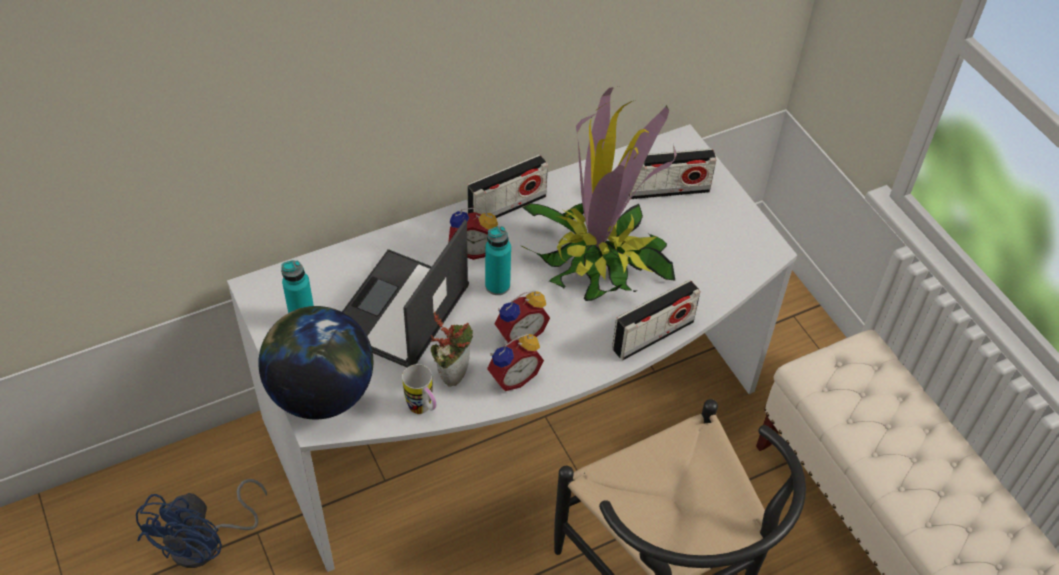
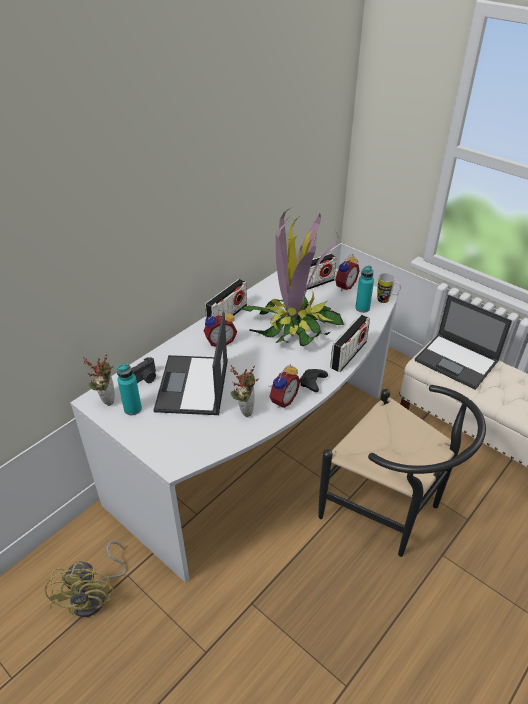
camera: 20 degrees left, 10 degrees down
(206, 543) = (95, 595): blue fan -> yellow fan
(275, 290) = (106, 398): none -> potted plant
(321, 393) = (167, 446): globe -> none
(342, 276) = (146, 378): none -> camera
(423, 410) = (238, 435): mug -> mug (386, 301)
(497, 285) = (245, 356): turquoise bottle -> turquoise bottle (362, 308)
(519, 333) = (272, 376): alarm clock -> alarm clock (344, 286)
(571, 365) = (312, 384): none -> black game controller
(864, 391) = (457, 361): none -> laptop

